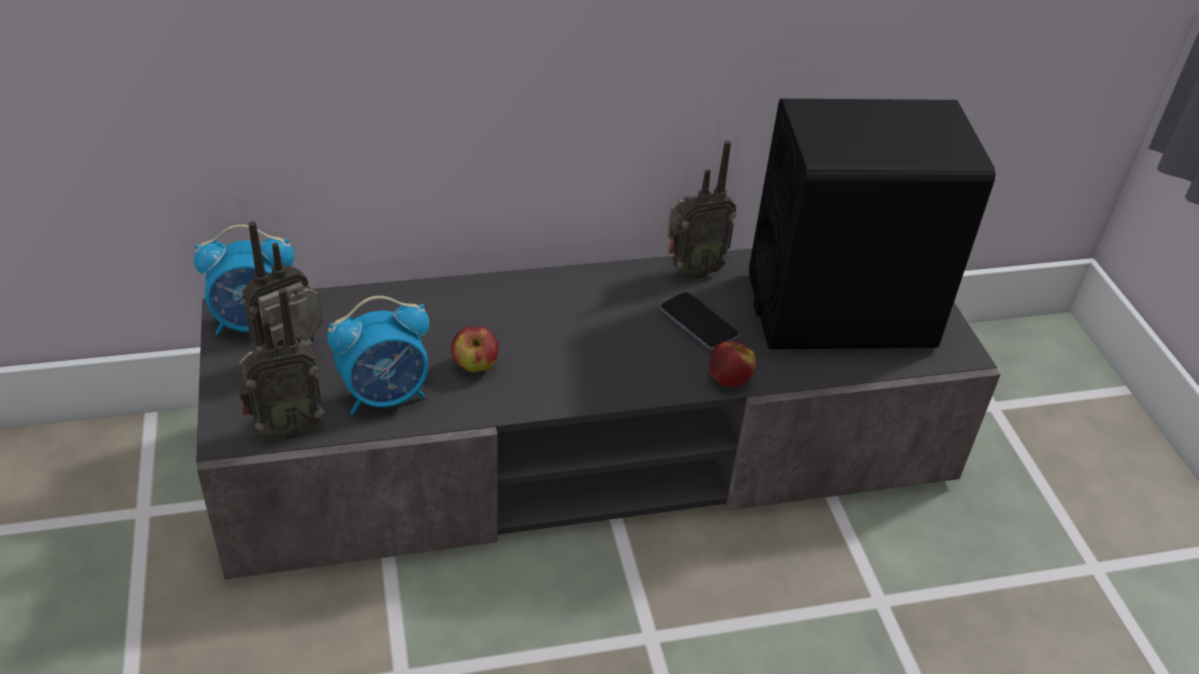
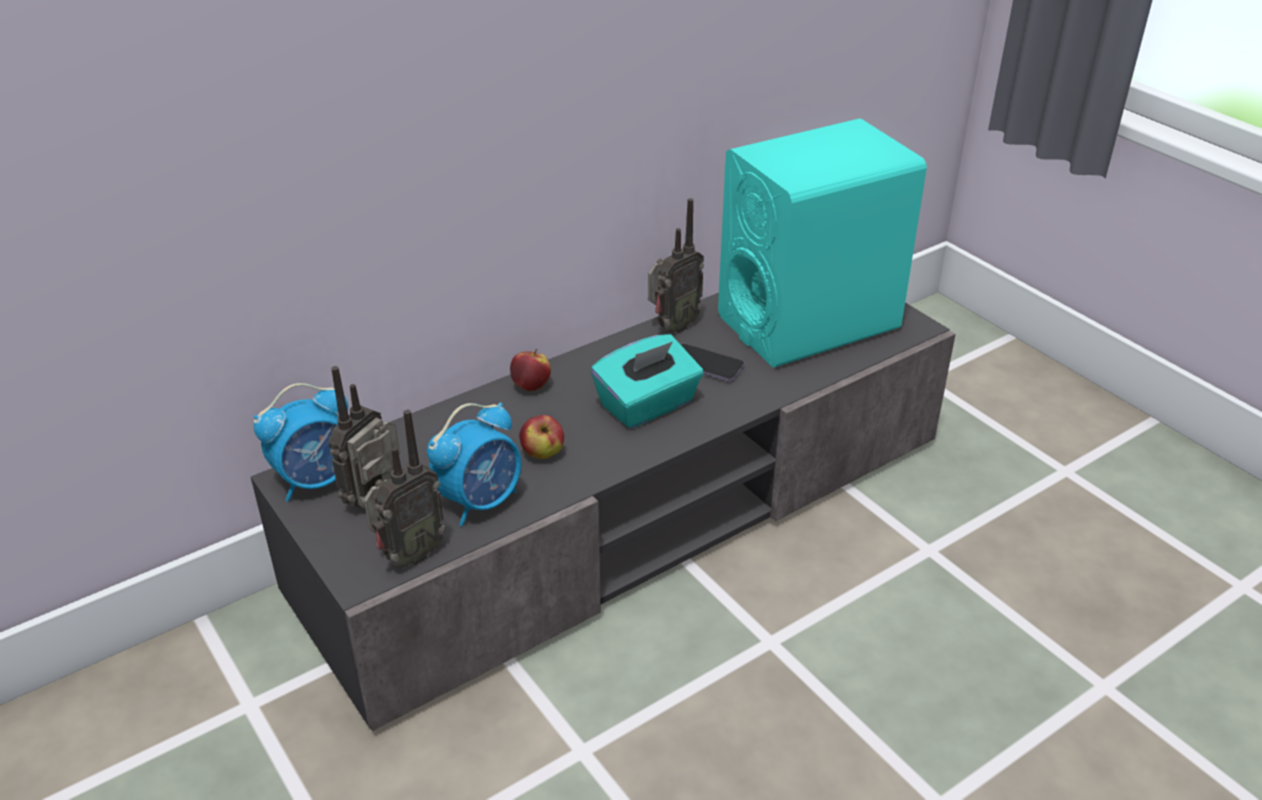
camera: 20 degrees left, 5 degrees down
(611, 348) = (647, 405): none -> turquoise tissue box
(729, 379) = (758, 399): apple -> apple (531, 386)
(840, 310) = (808, 322): black speaker -> turquoise speaker

